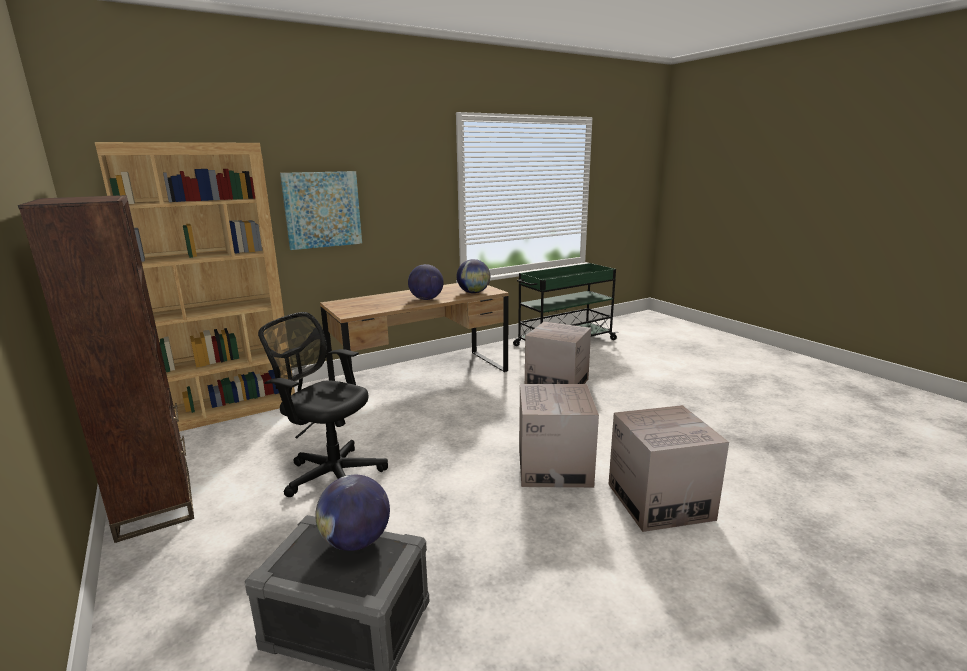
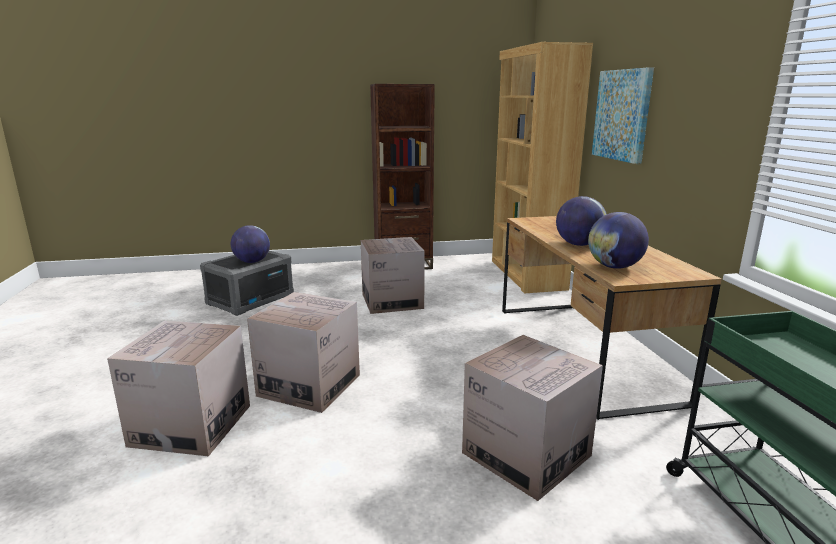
camera: 110 degrees right, 0 degrees up
(332, 475) = (392, 301): black office chair -> cardboard box

